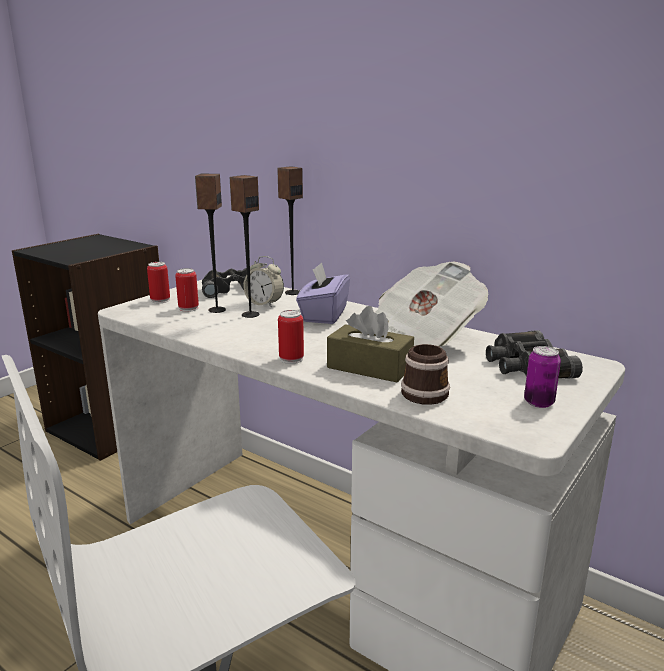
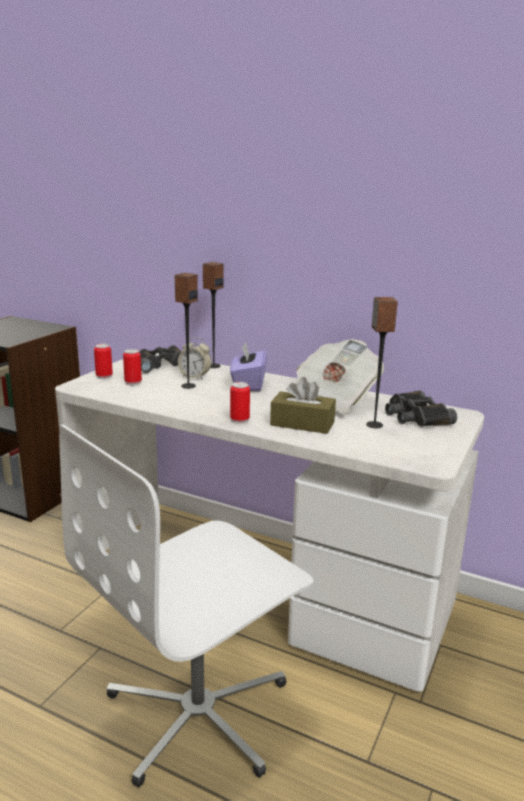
camera: 10 degrees left, 0 degrees up
(216, 310) = (157, 383): speaker -> speaker (374, 425)
(427, 391) = (351, 439): mug -> none
(539, 402) = (431, 442): can -> none

